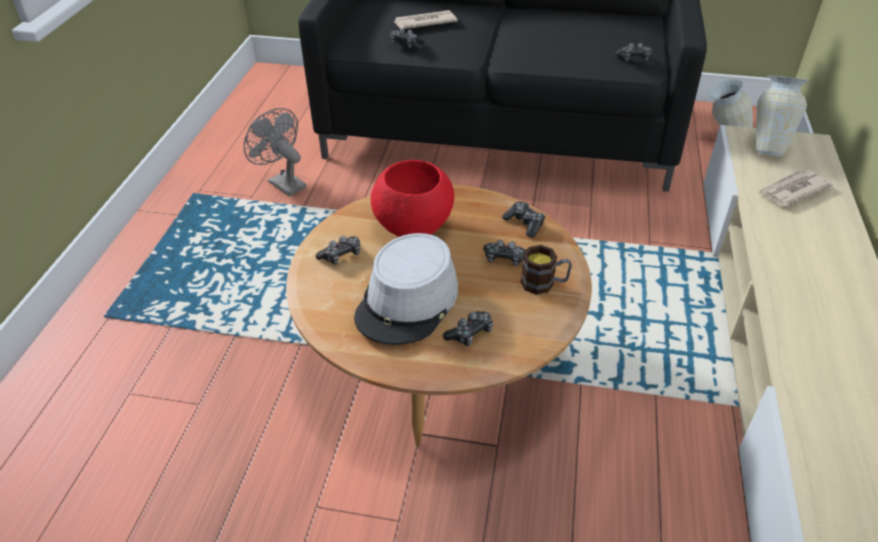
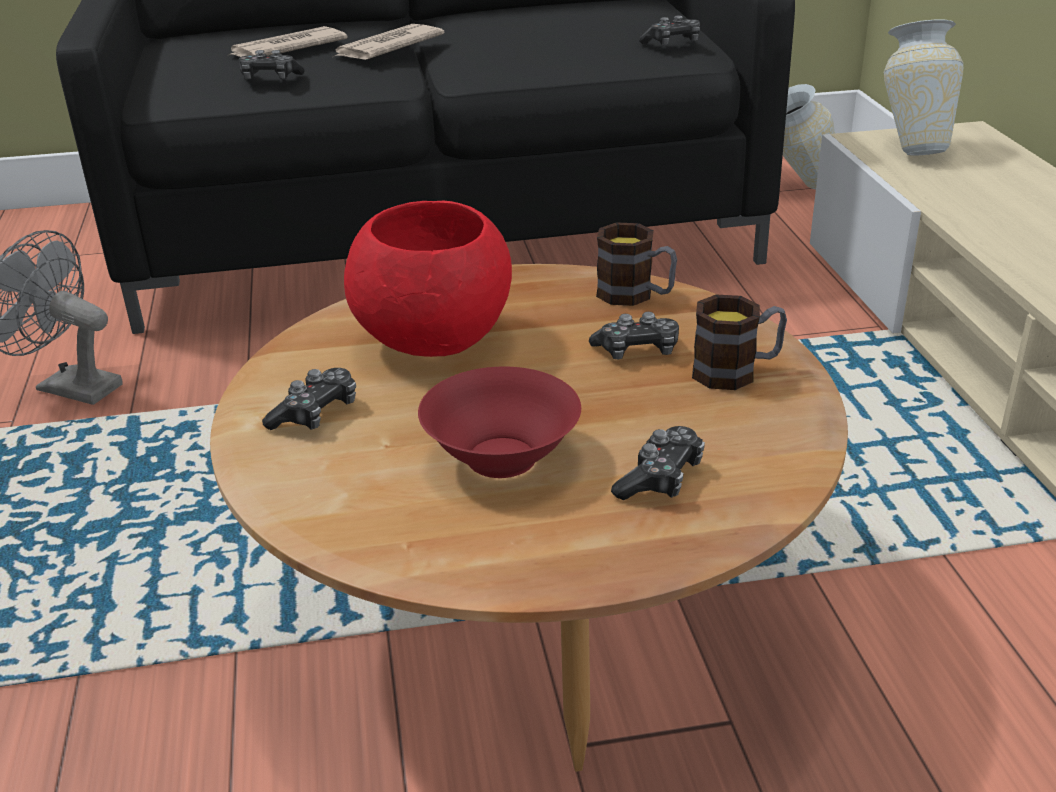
camera: 20 degrees left, 10 degrees down
(408, 302) = (503, 457): grey hat -> red bowl
(524, 224) = (635, 295): game controller -> mug
(791, 190) = (990, 191): newspaper -> newspaper (387, 48)

